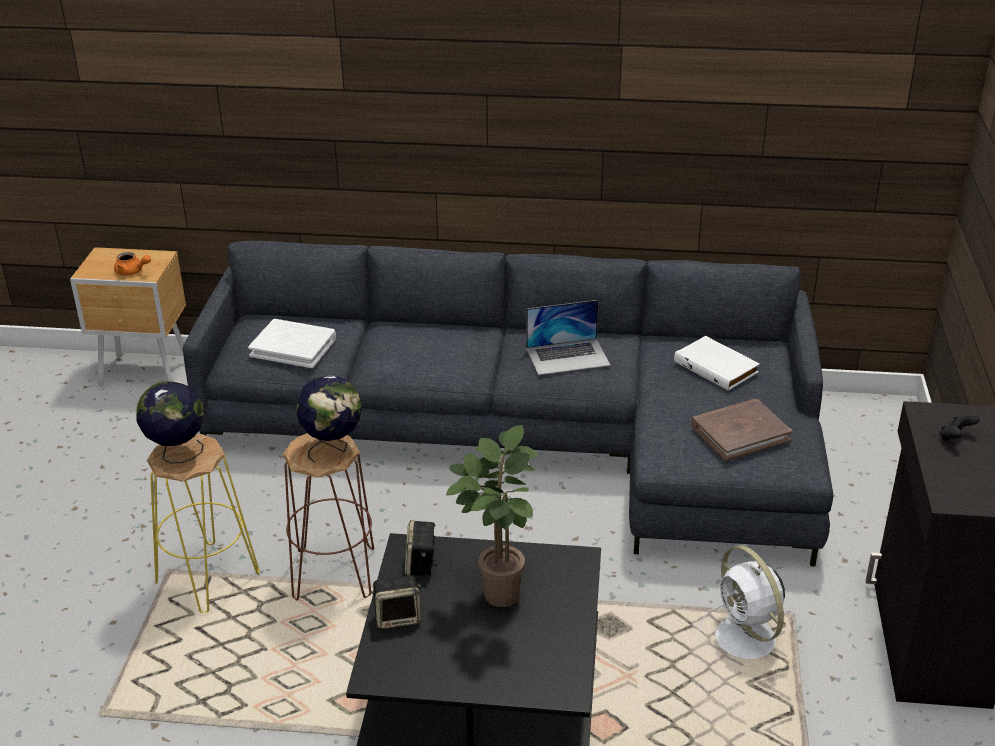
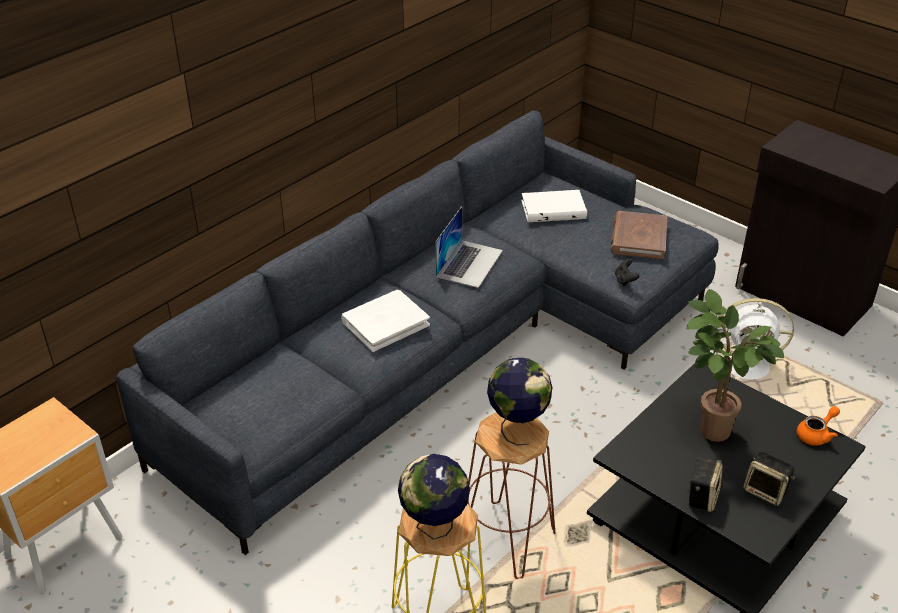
camera: 55 degrees left, 5 degrees up
(132, 272) = (53, 443): orange teapot -> orange teapot (816, 434)
(293, 347) = (283, 398): white book -> white book (385, 323)
(421, 564) = (647, 456): speaker -> speaker (766, 491)
(955, 438) = (815, 150): black game controller -> black game controller (625, 280)

